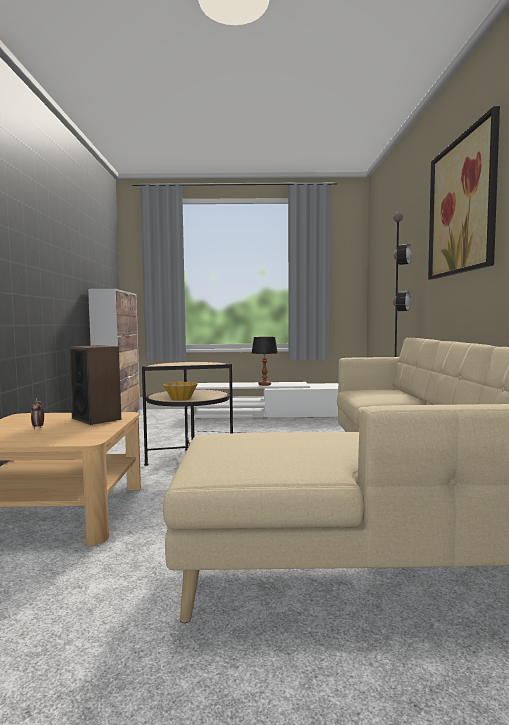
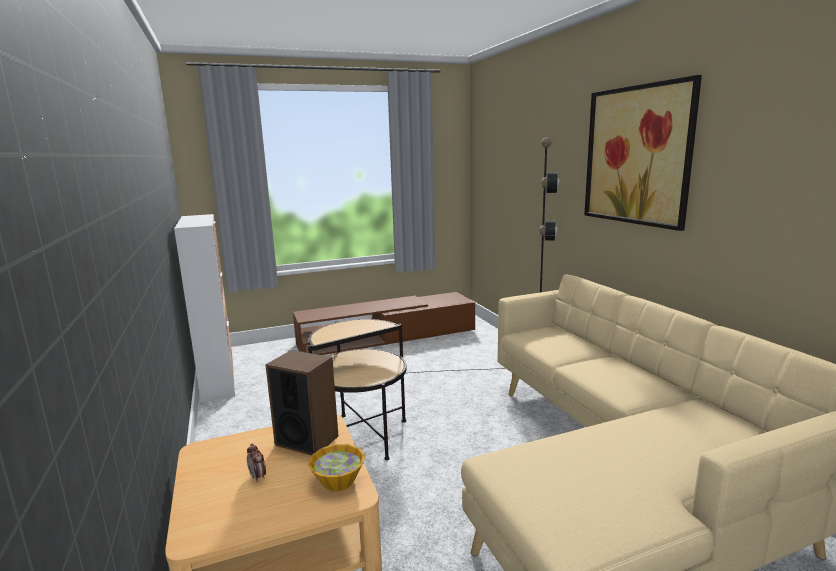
camera: 20 degrees left, 10 degrees up
(180, 398) = (362, 378): bowl -> bowl (338, 481)
(264, 385) = (378, 307): table lamp -> none
(272, 414) = (387, 337): white tv stand -> brown tv stand

